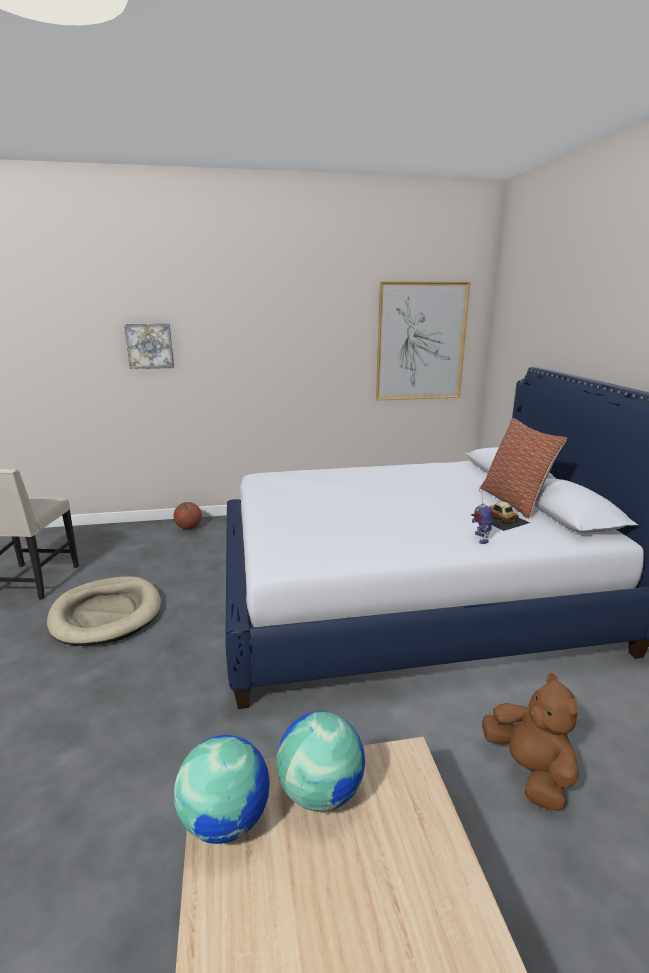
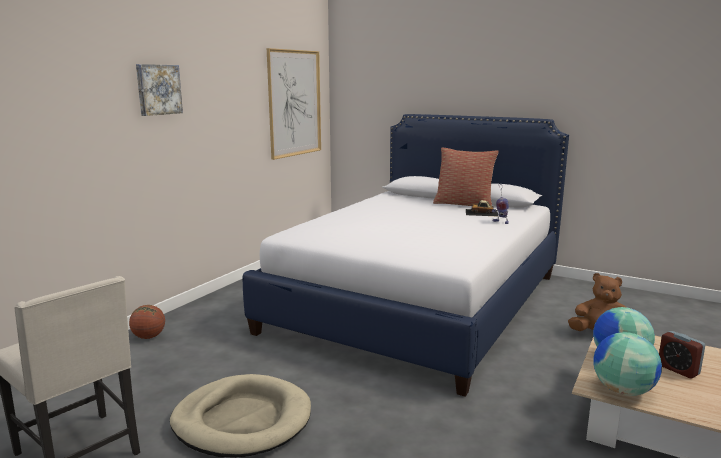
camera: 50 degrees left, 5 degrees down
(150, 346) = (76, 118): picture -> picture (158, 89)
(349, 872) = (678, 369): none -> alarm clock

